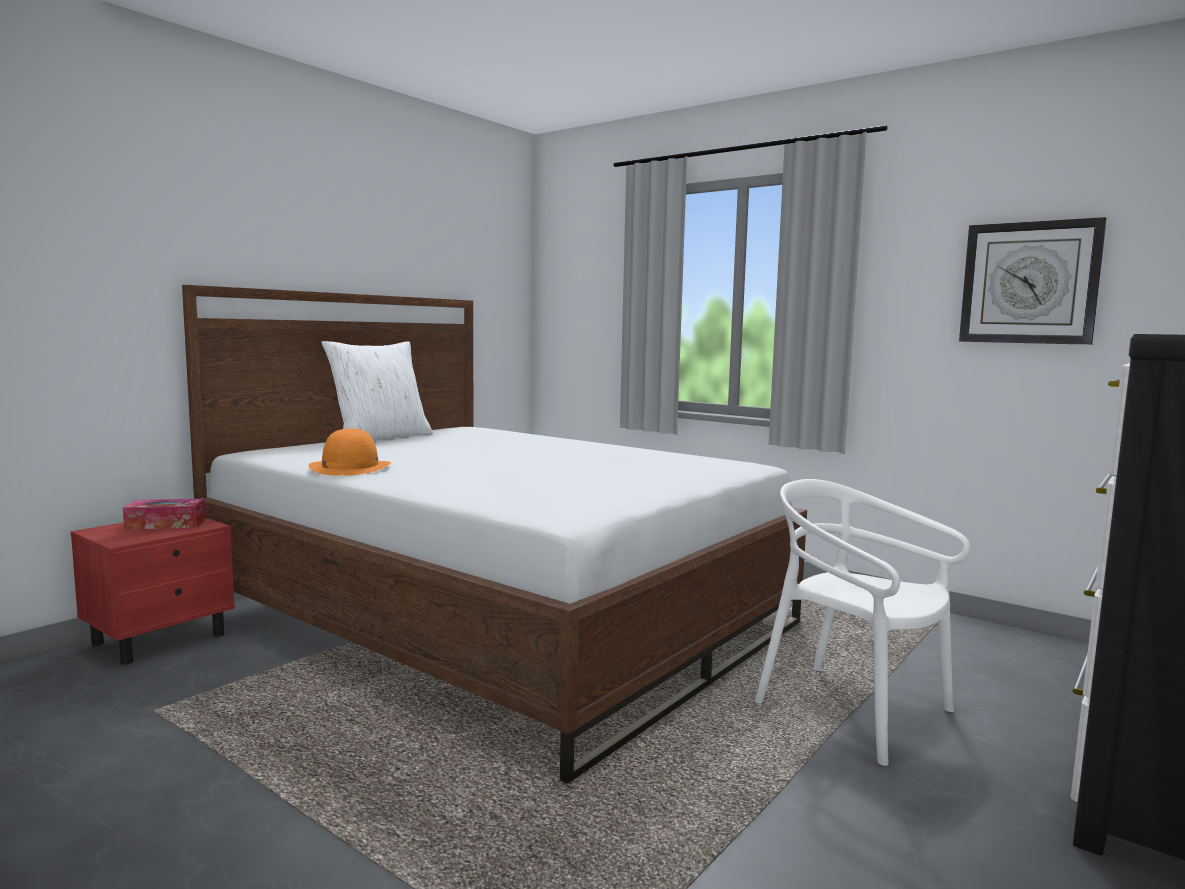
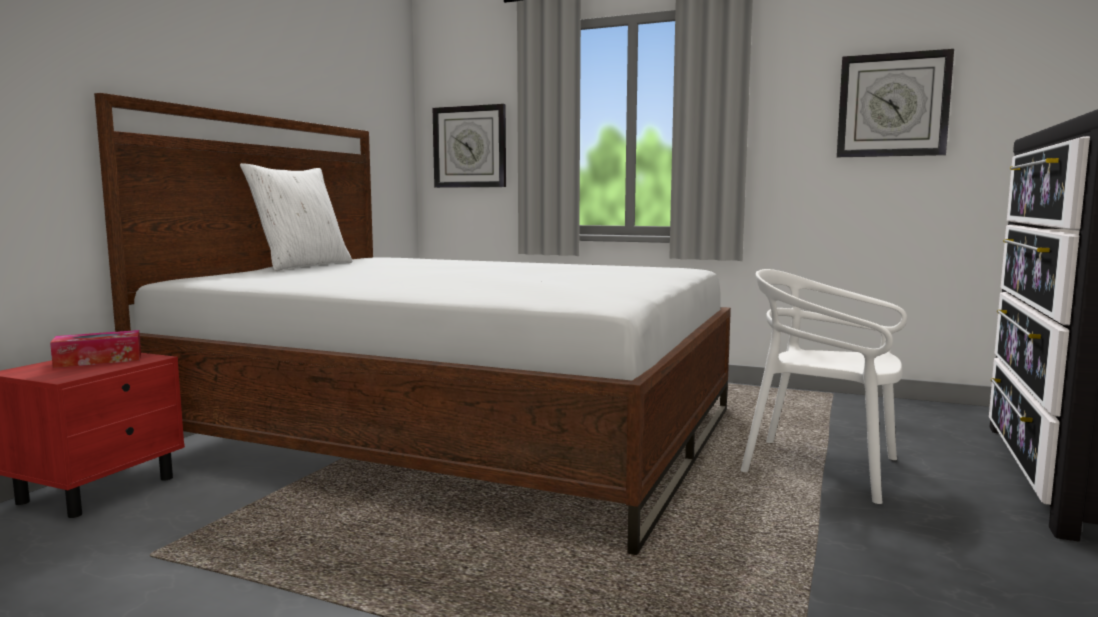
camera: 15 degrees left, 0 degrees up
(350, 467) = (319, 284): orange hat -> none
(582, 314) = (470, 147): none -> wall clock

